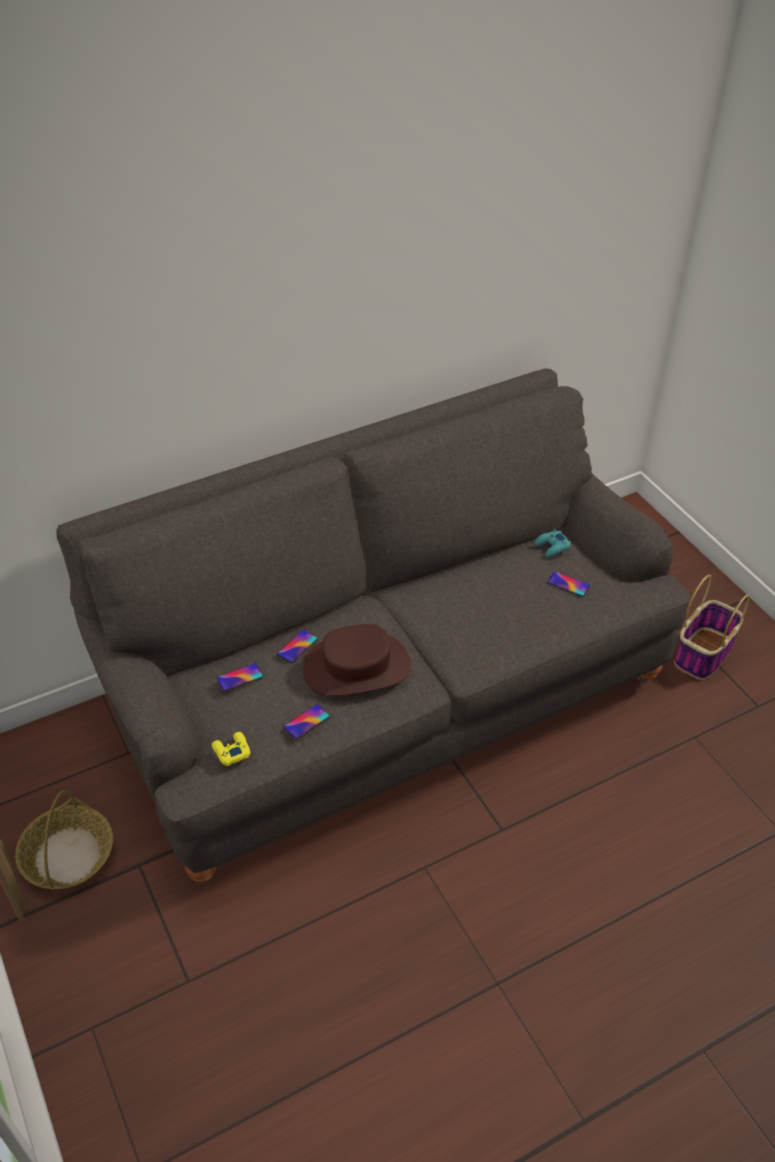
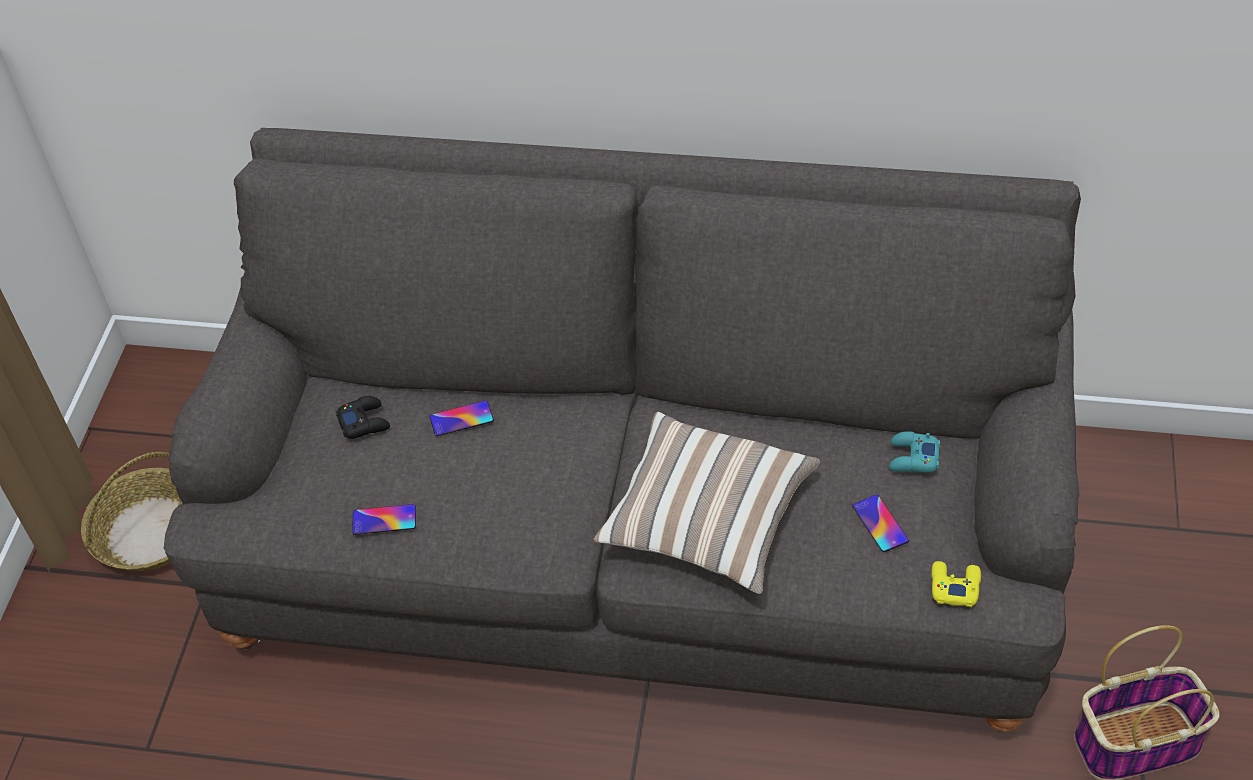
camera: 40 degrees right, 5 degrees up
(231, 751) = (278, 507): yellow game controller -> yellow game controller (954, 586)
(240, 677) = (364, 422): phone -> black game controller
(357, 668) = (500, 485): brown hat -> none
(484, 627) = (707, 521): none -> pillow

